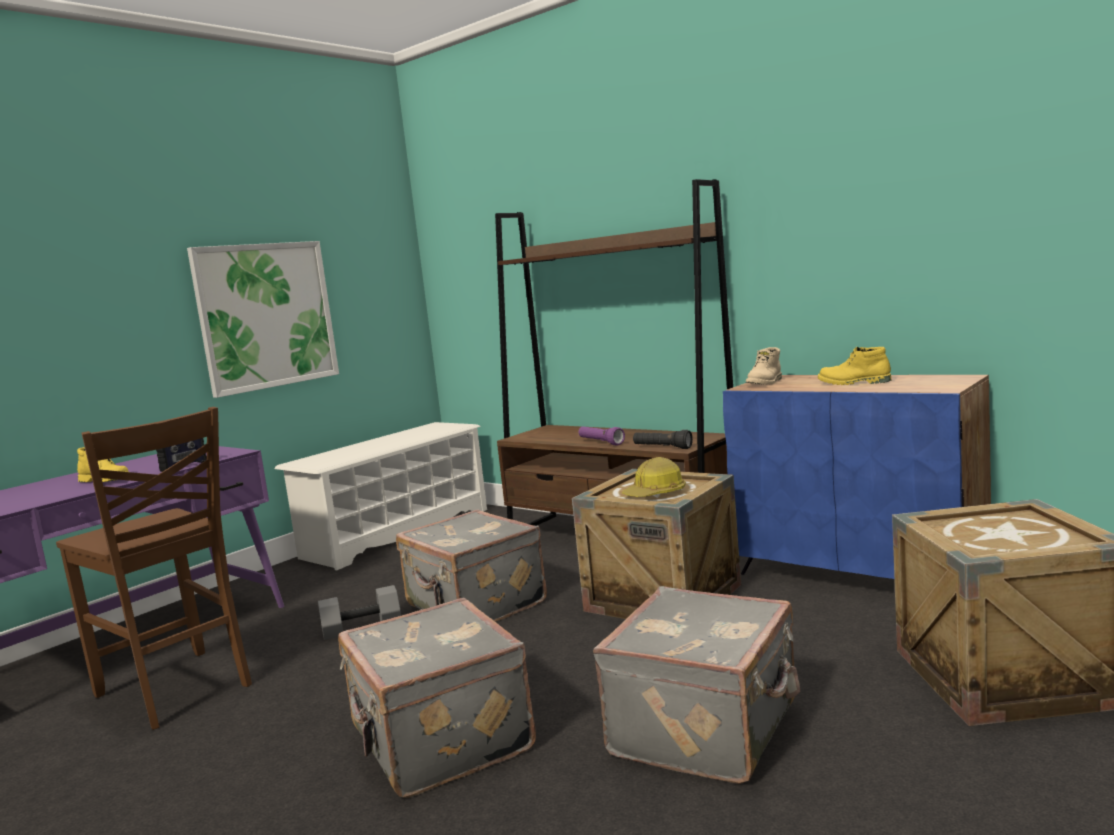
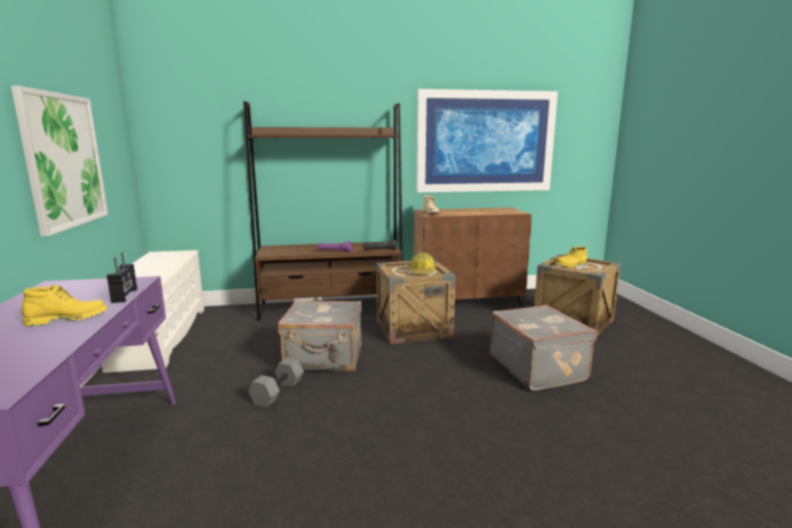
camera: 50 degrees left, 5 degrees up
(176, 690) = (218, 480): brown chair -> none
(438, 742) = (457, 420): grey suitcase -> none
(853, 383) = (473, 211): yellow boot -> yellow boot (571, 265)
(860, 575) = (467, 300): blue cabinet -> brown cabinet
(913, 227) = (485, 142): none -> picture

